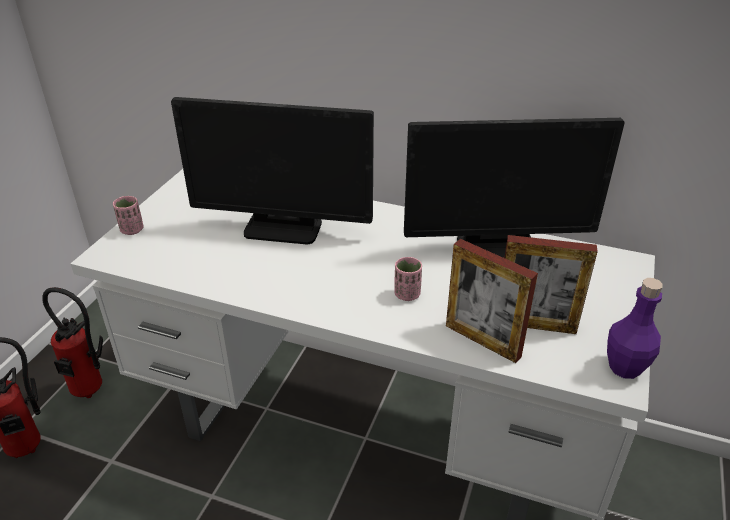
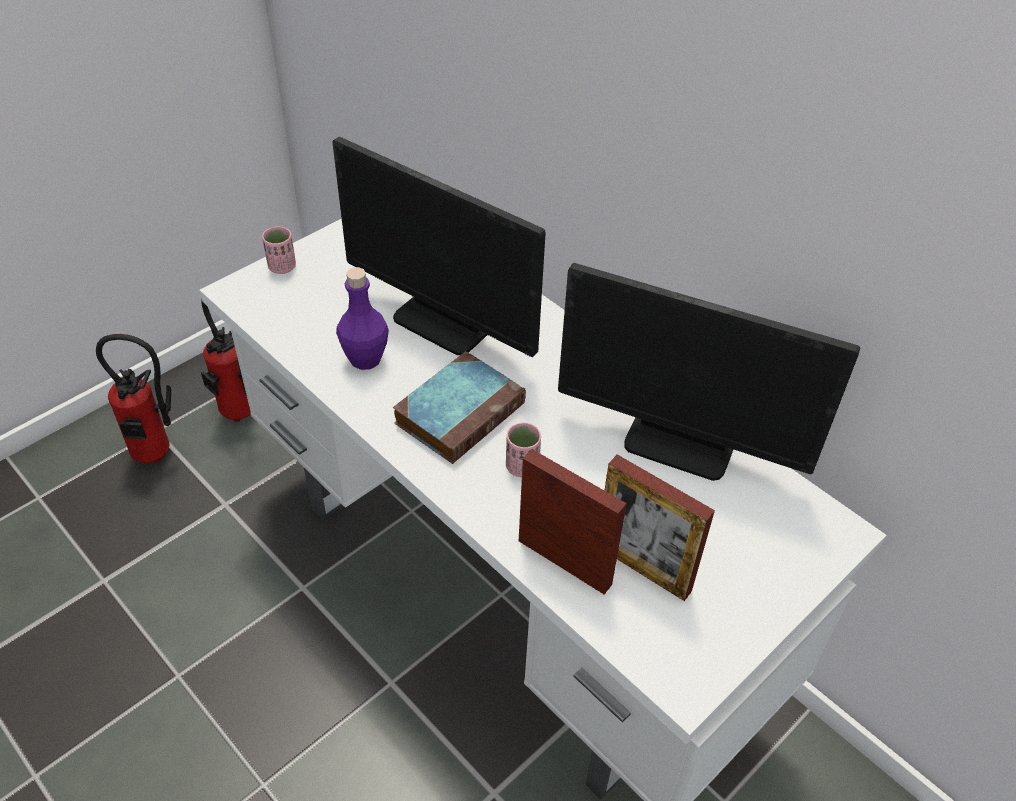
camera: 25 degrees right, 10 degrees up
(337, 276) = (460, 411): none -> book
(482, 341) = (564, 562): picture frame -> picture frame turned 150 degrees clockwise
(625, 367) = (708, 669): purple bottle -> purple bottle (365, 359)

